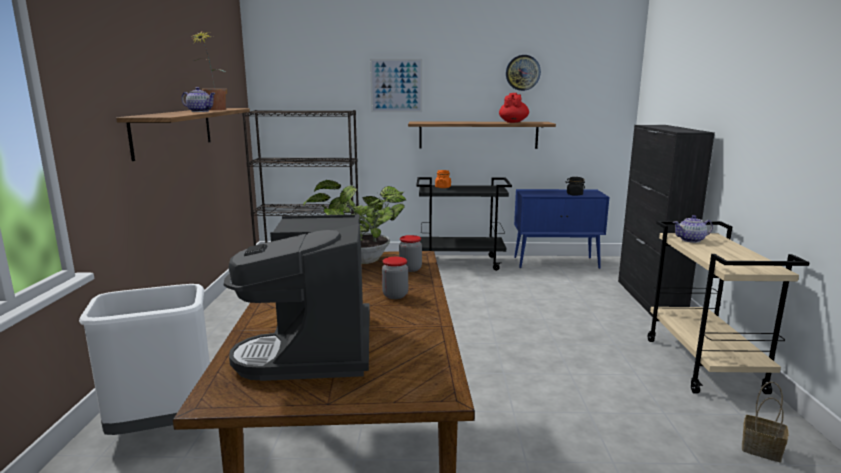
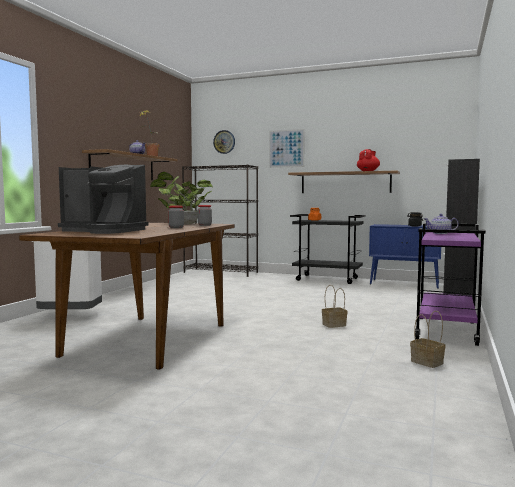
camera: 20 degrees right, 10 degrees down
(315, 349) = (105, 231): coffee machine -> coffee machine turned 90 degrees counterclockwise
(522, 72) = (378, 135): wall clock -> wall clock (224, 142)
(570, 375) = (333, 325): none -> basket
(704, 365) = (447, 331): beige cart -> purple cart

